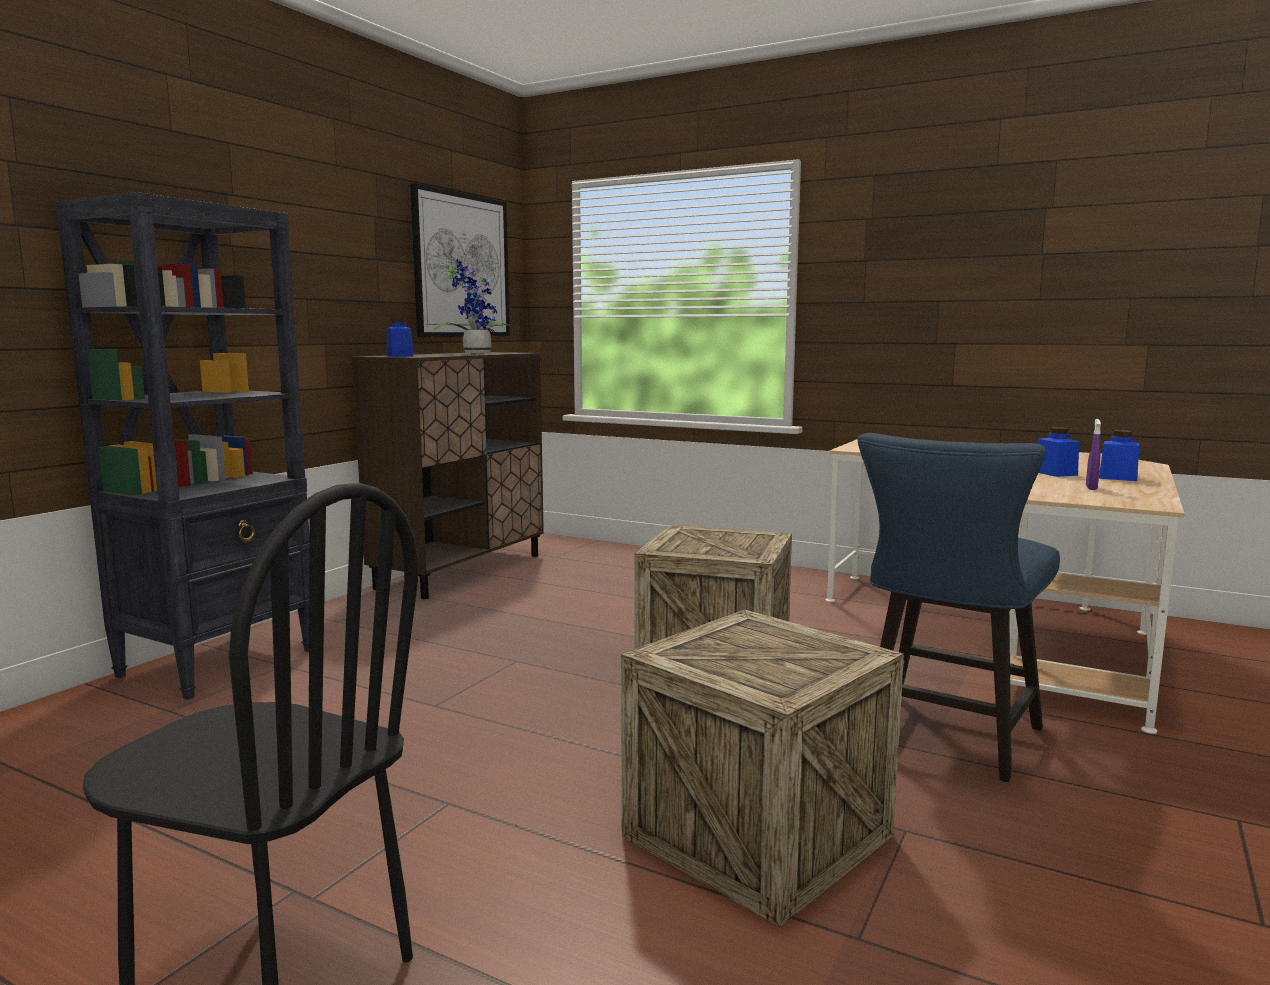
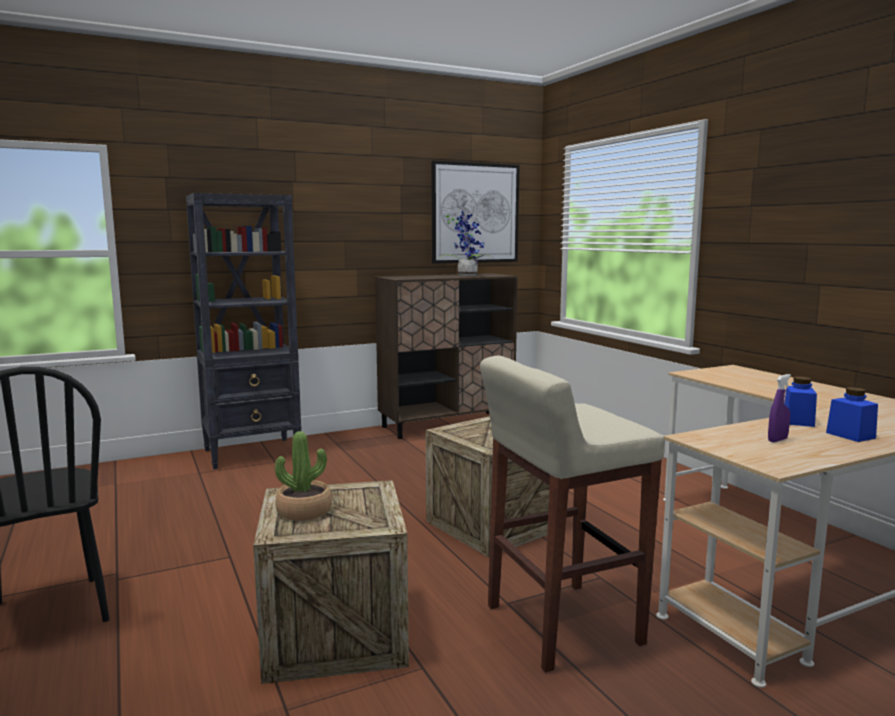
camera: 35 degrees right, 0 degrees up
(400, 356) = (399, 277): blue jar -> none
(742, 664) = (304, 511): none -> potted plant
(945, 741) = (560, 625): blue chair -> beige stool

